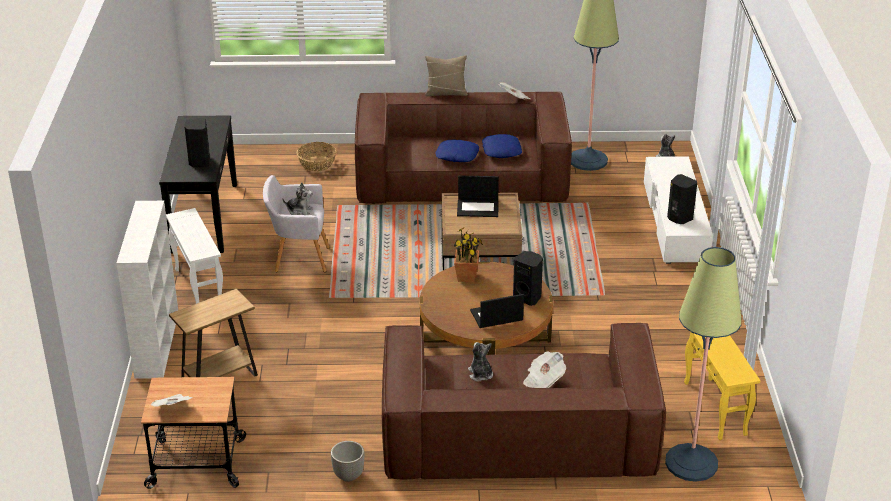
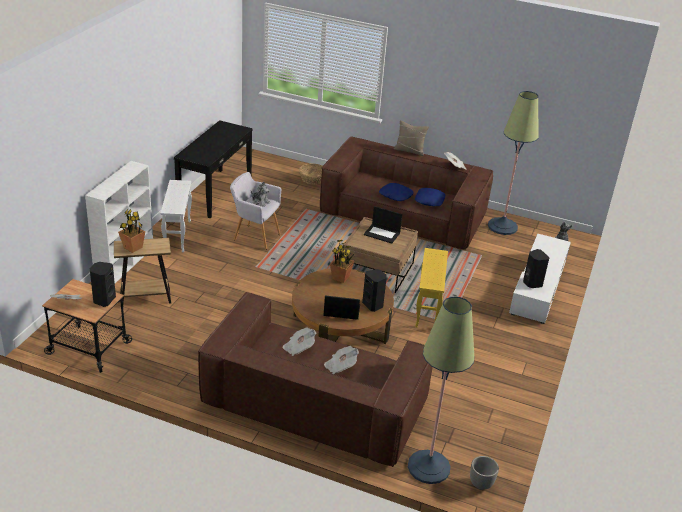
camera: 20 degrees right, 0 degrees up
(199, 162) = (208, 151): black speaker -> black speaker (103, 300)
(201, 314) = (132, 247): none -> potted plant
(348, 475) = (178, 390): planter -> planter (480, 484)
(480, 374) = (299, 348): plush toy -> newspaper
(715, 408) = (475, 432): yellow side table -> yellow side table (428, 309)

